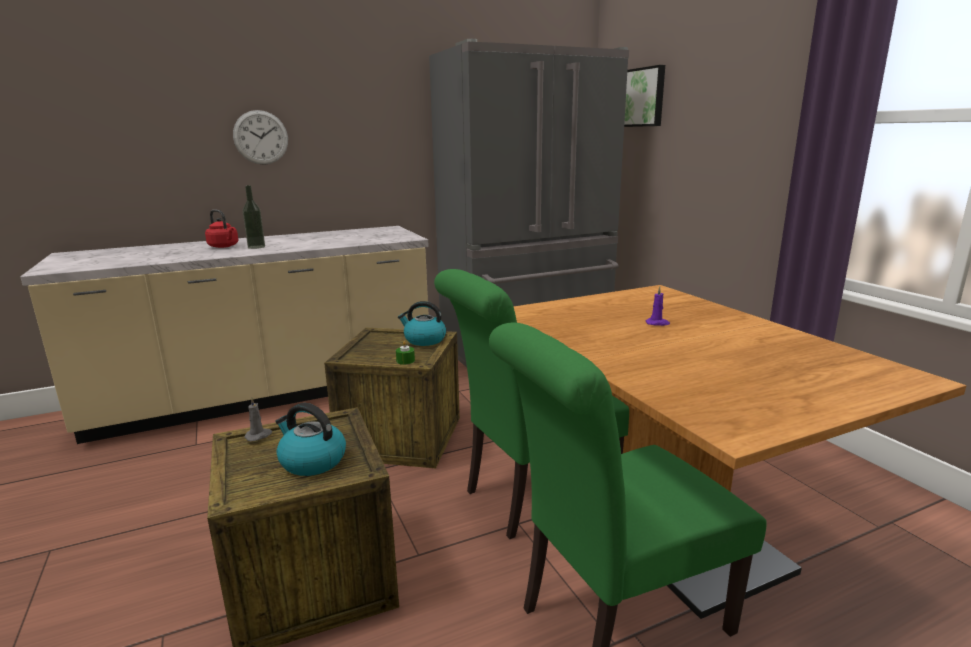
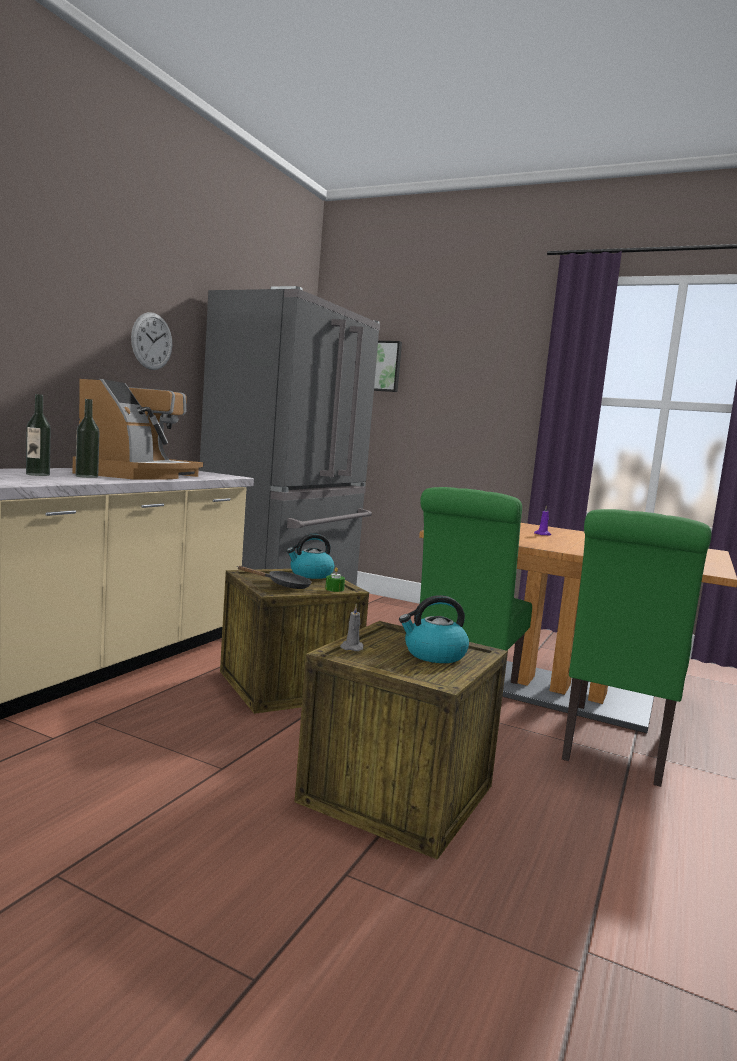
camera: 40 degrees left, 10 degrees down
(224, 246) = (37, 474): red kettle -> bottle
(261, 137) = (48, 344): wall clock -> wall clock (152, 341)
(316, 241) = (138, 474): none -> coffee machine
(370, 351) = (284, 586): none -> black frying pan

